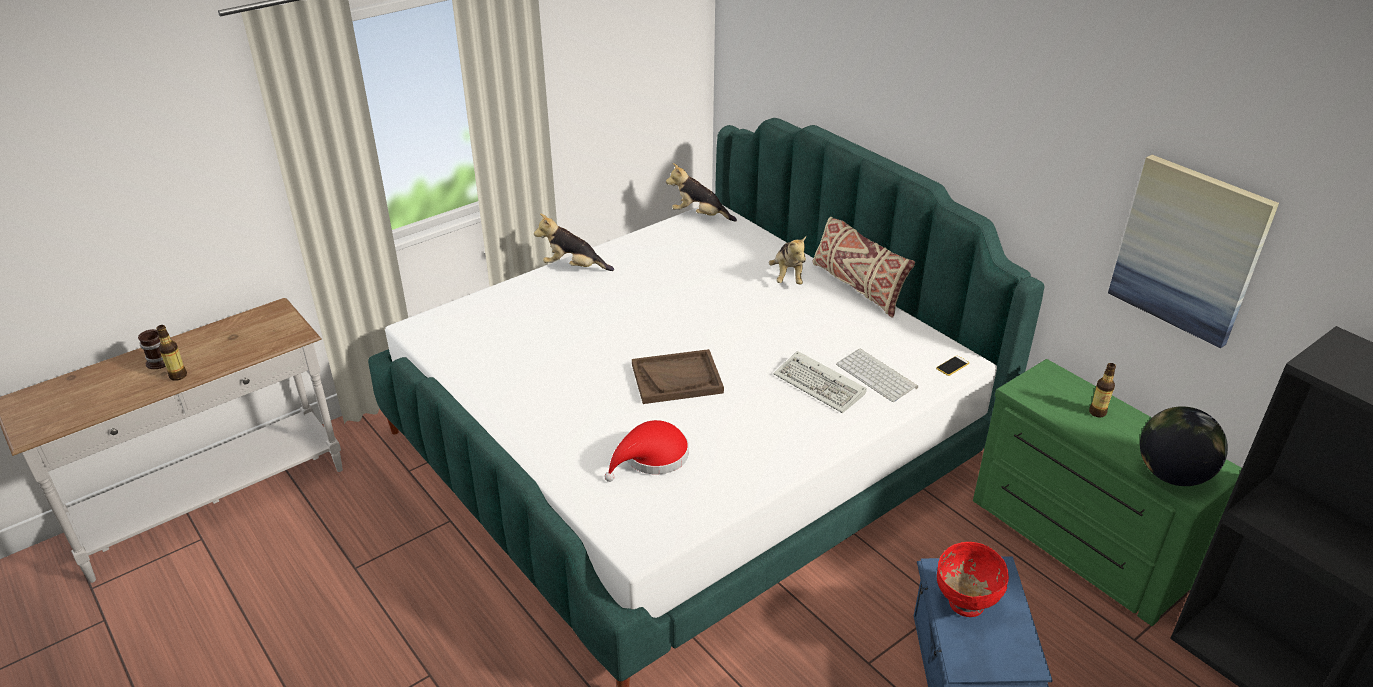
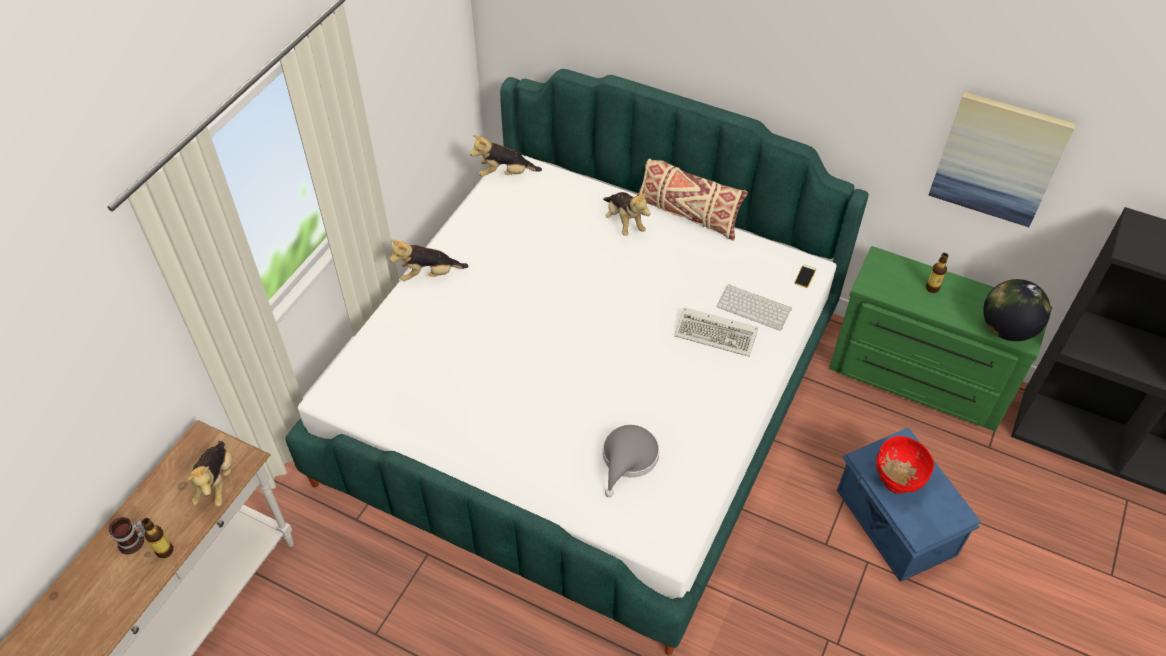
camera: 25 degrees left, 15 degrees up
(261, 343) = (217, 482): none -> plush toy
(651, 457) = (628, 459): red hat -> grey hat
(677, 379) = (599, 369): brown tray -> none

